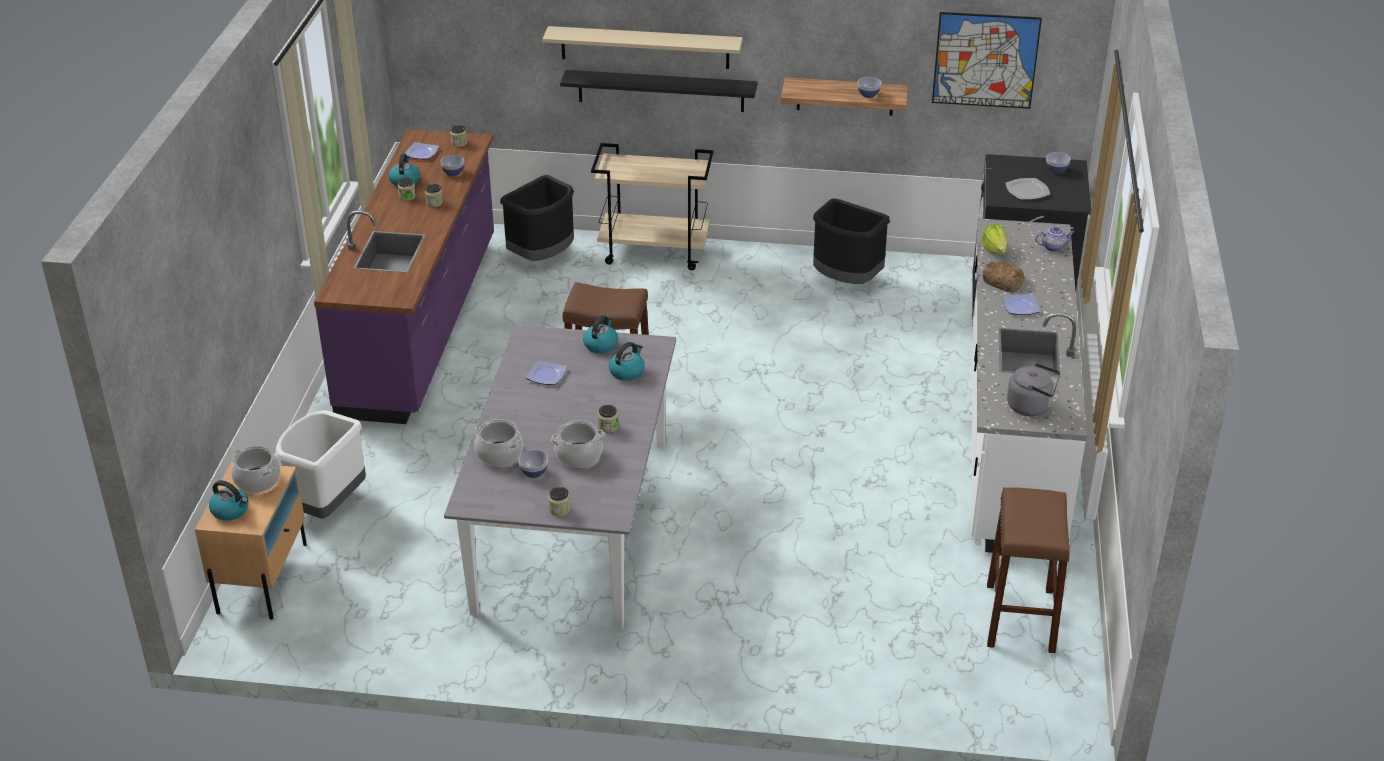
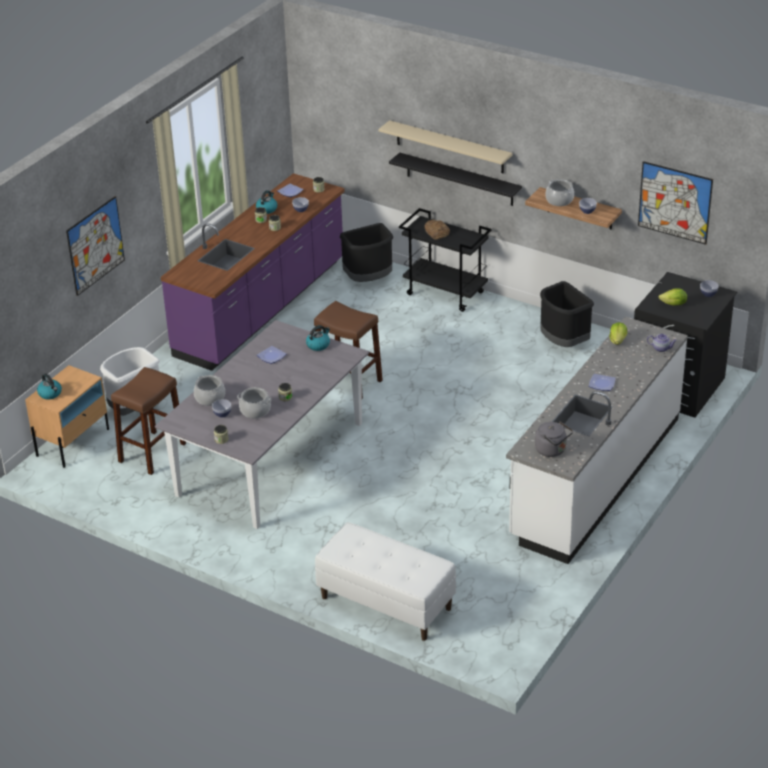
camera: 25 degrees right, 0 degrees up
(237, 267) = (95, 245): none -> picture
(257, 481) = (75, 380): cooking pot -> cooking pot (559, 200)
(627, 371) = (322, 366): kettle -> none
(655, 252) = (446, 293): beige cart -> black cart
(873, 683) = (385, 603): none -> white bench
(1002, 280) = (605, 363): bread -> bread (436, 232)
(1020, 617) = (509, 592): brown stool -> brown stool (152, 452)
(1028, 191) = (674, 304): plate -> lettuce

